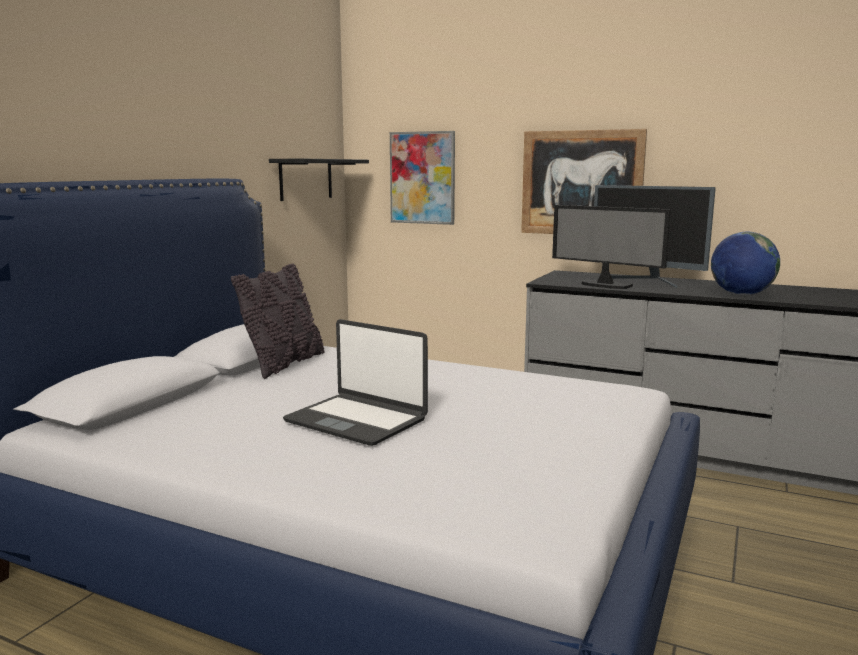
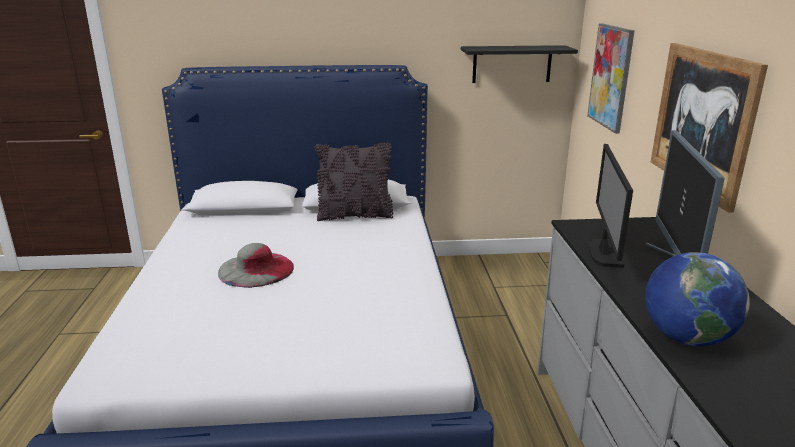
camera: 60 degrees right, 10 degrees up
(357, 420) = (256, 269): laptop -> grey hat

